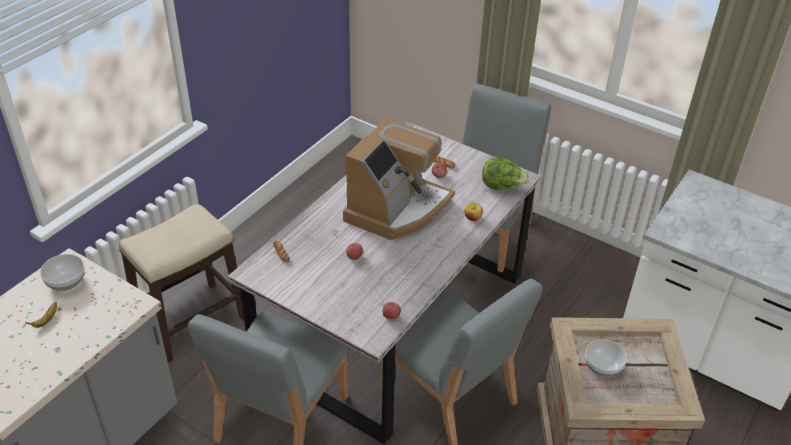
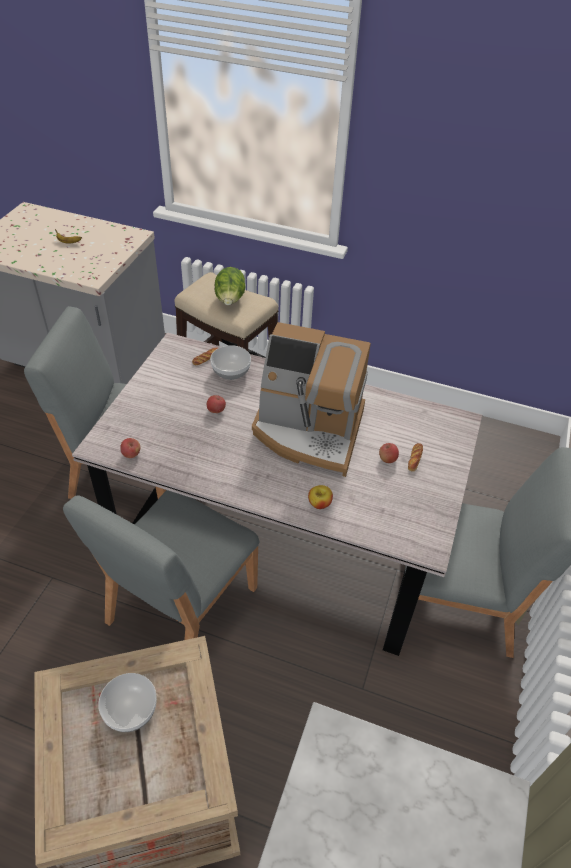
camera: 75 degrees right, 5 degrees up
(66, 282) = (112, 240): bowl -> bowl (230, 372)
(502, 187) = (397, 527): lettuce -> lettuce (230, 300)

